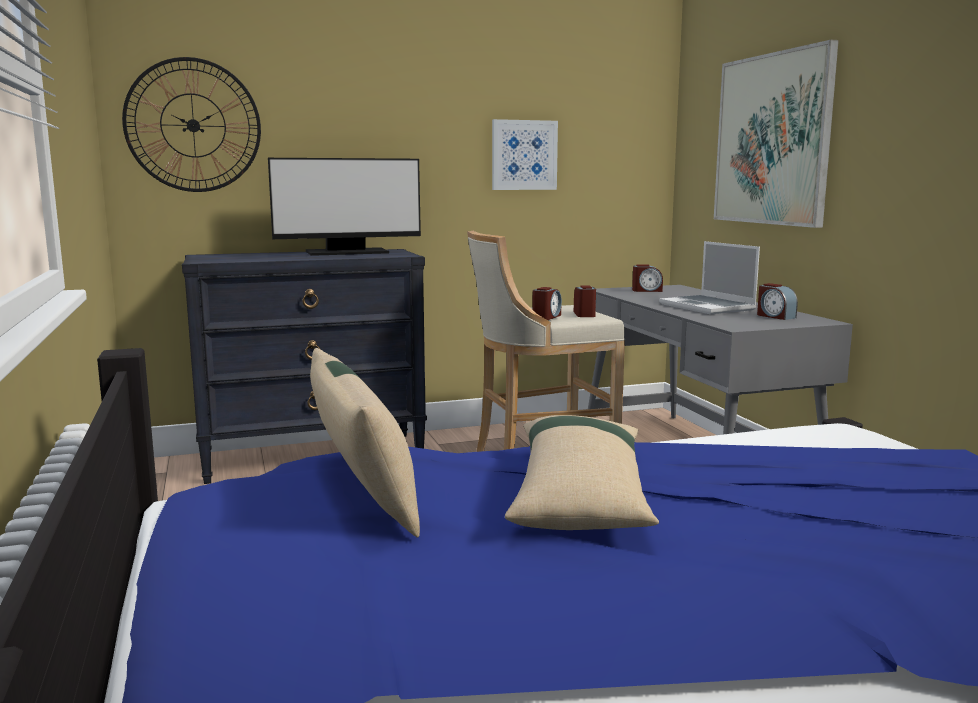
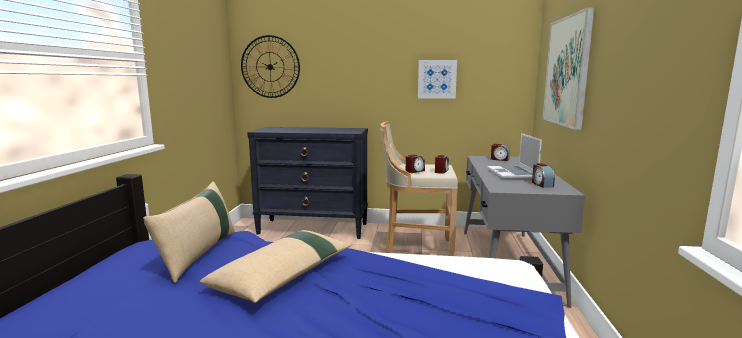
camera: 25 degrees right, 0 degrees up
(347, 252) = (334, 129): monitor -> none

